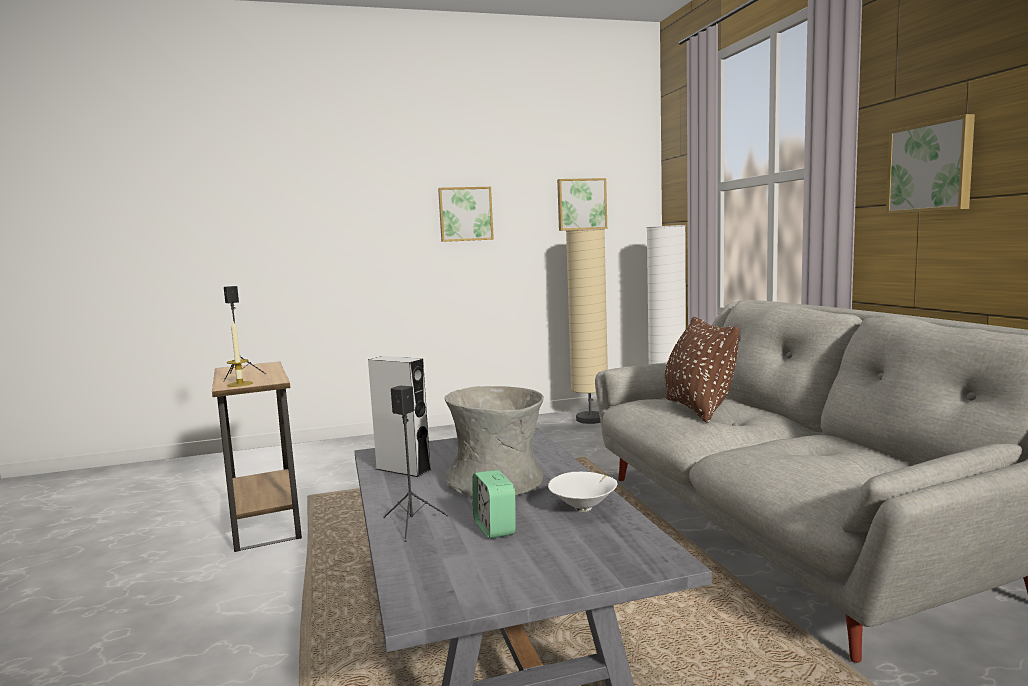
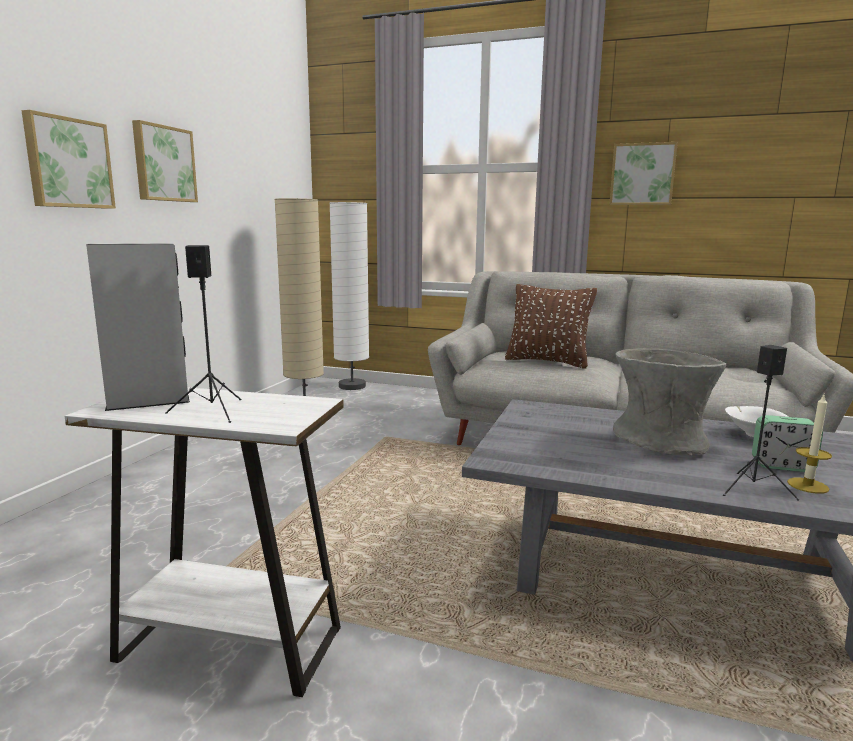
camera: 55 degrees left, 5 degrees up
(240, 384) = (286, 417): candle -> candle (807, 485)
(265, 521) = (230, 644): brown side table -> white side table
(403, 469) = (575, 461): grey speaker -> grey speaker (148, 402)
(581, 204) = (262, 170): picture -> picture (68, 163)

